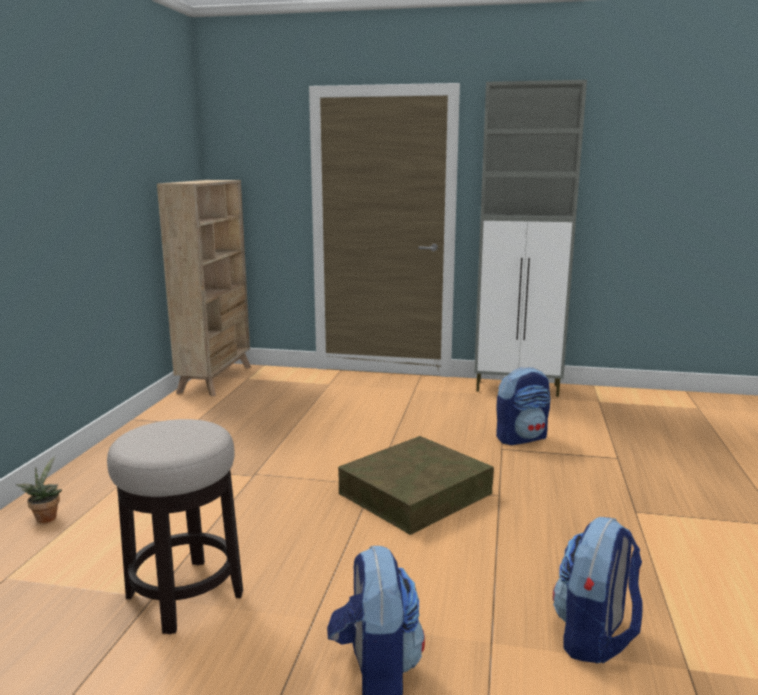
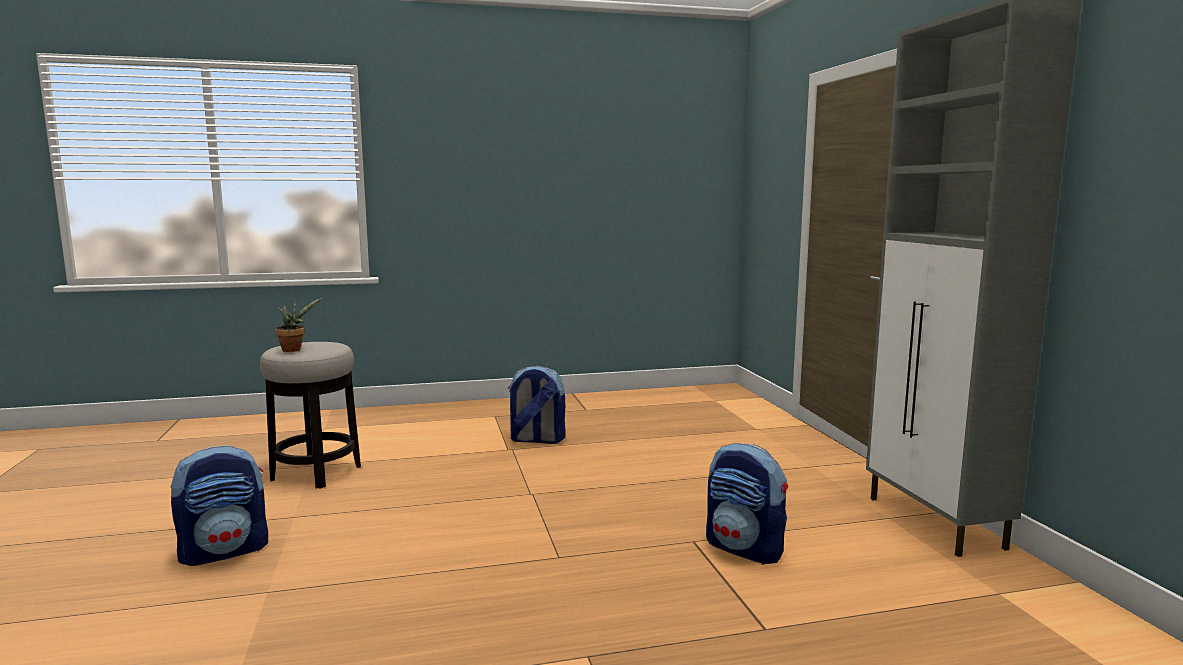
camera: 65 degrees right, 5 degrees down
(46, 517) = (400, 416): potted plant -> potted plant (294, 349)
(216, 379) = (694, 392): beige bookcase -> none
(415, 493) = (527, 515): brown storage box -> none
(594, 637) = (280, 645): backpack -> backpack (536, 440)

